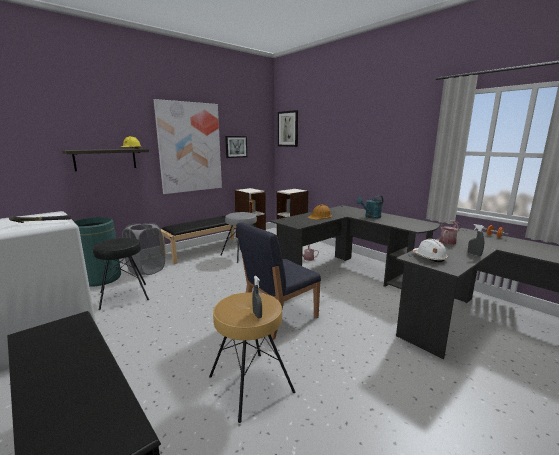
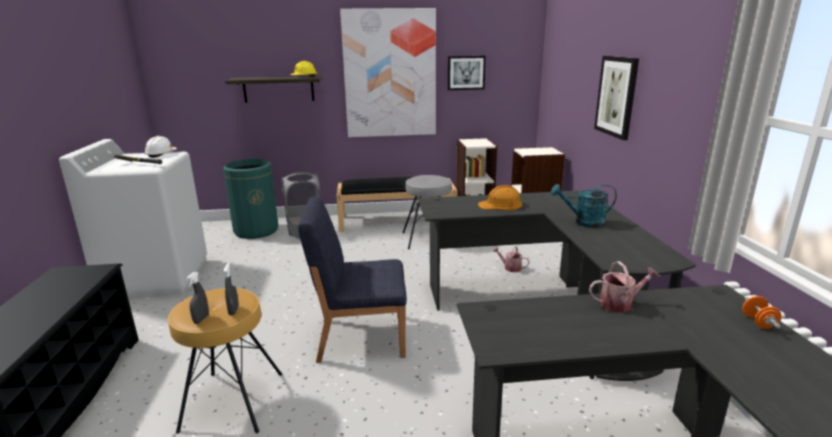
camera: 35 degrees right, 5 degrees up
(124, 296) = (251, 257): black stool -> none
(288, 129) = (556, 43): picture -> picture (616, 96)
(429, 257) = (510, 320): white hard hat -> white hard hat (161, 154)
(474, 254) = (607, 342): grey spray bottle -> grey spray bottle (234, 311)

